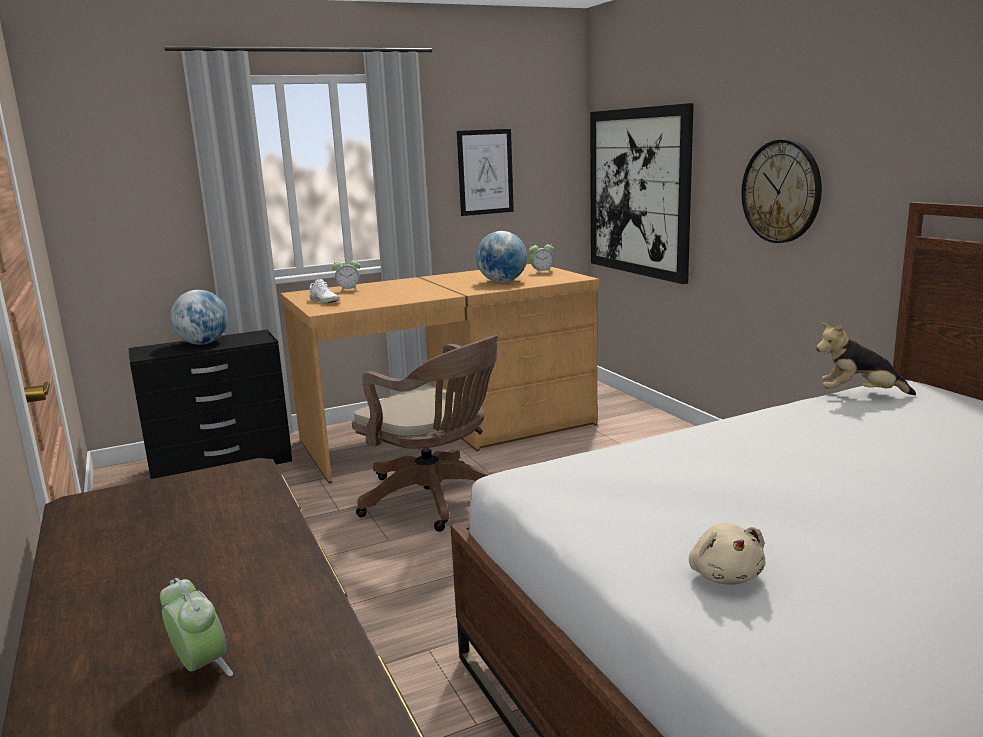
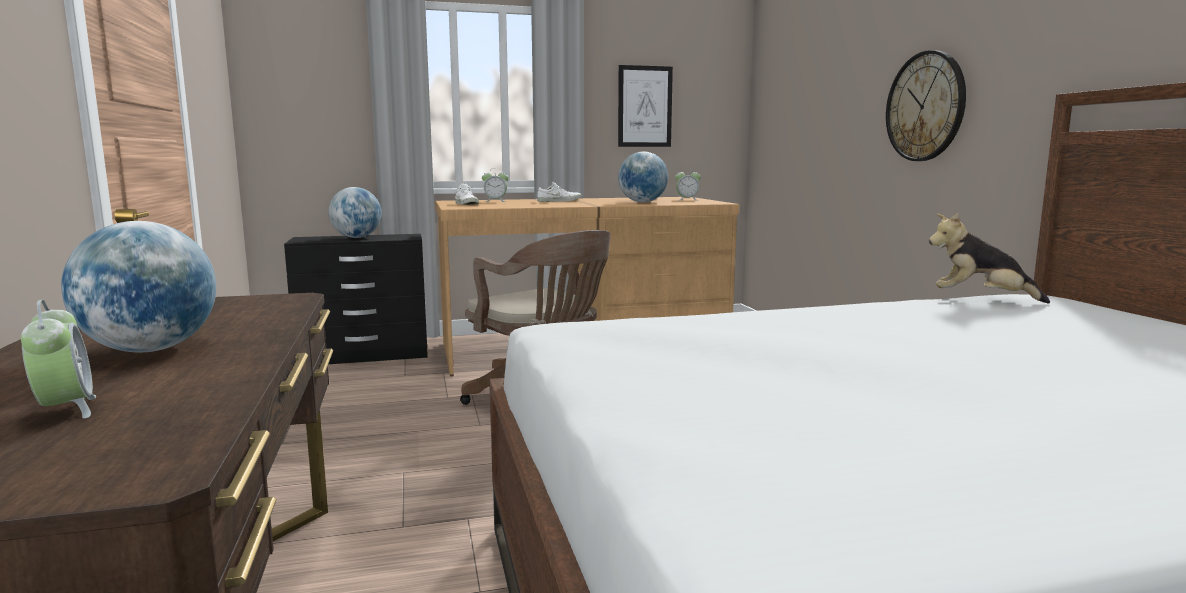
camera: 10 degrees right, 5 degrees down
(189, 571) = (150, 350): none -> globe
(414, 285) = (559, 201): none -> white shoe
(638, 192) = (792, 127): picture -> none
(724, 575) = (712, 409): beige plush toy -> none

